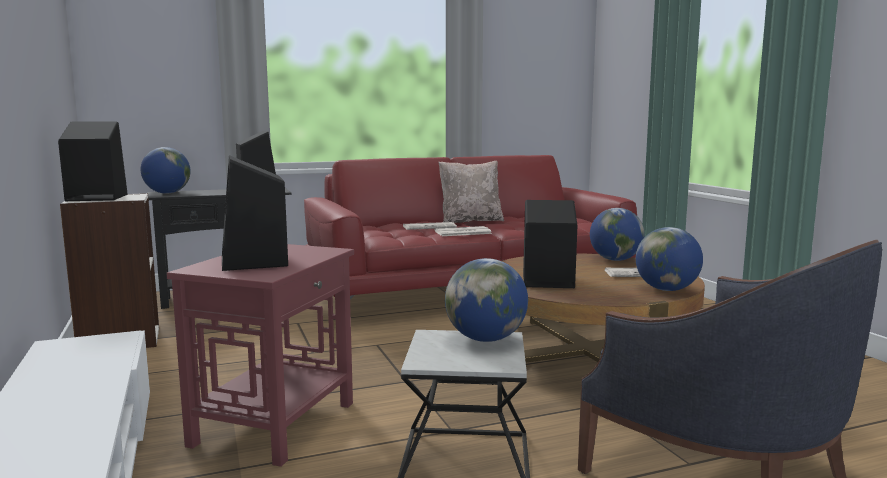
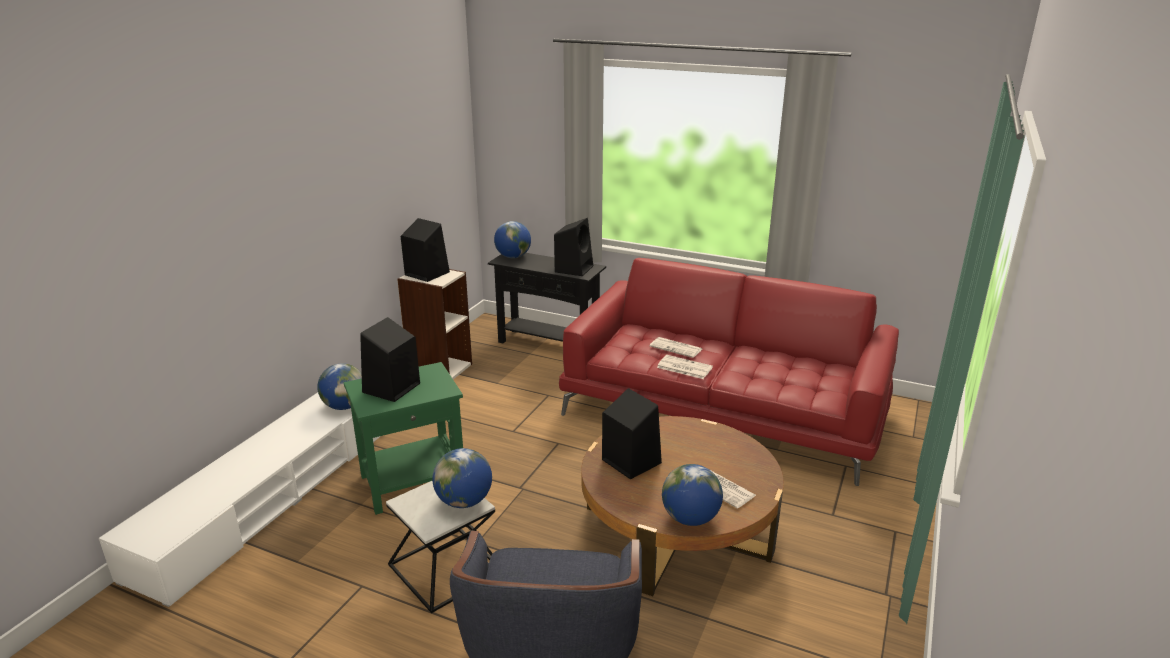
camera: 45 degrees right, 15 degrees up
(276, 424) = (413, 483): red side table -> green side table
(470, 221) = (736, 347): beige pillow -> none
(615, 260) = (751, 459): globe -> globe (344, 406)

